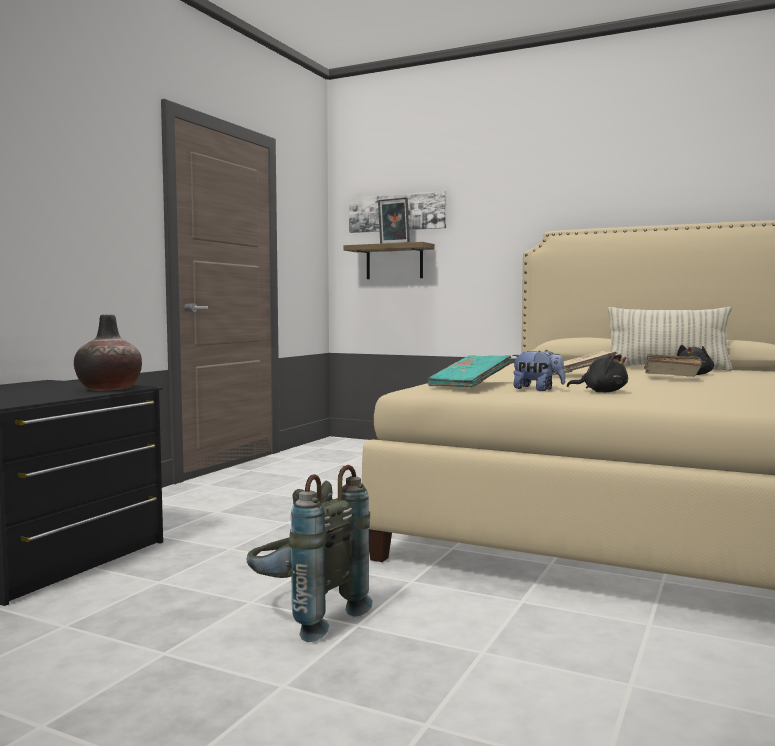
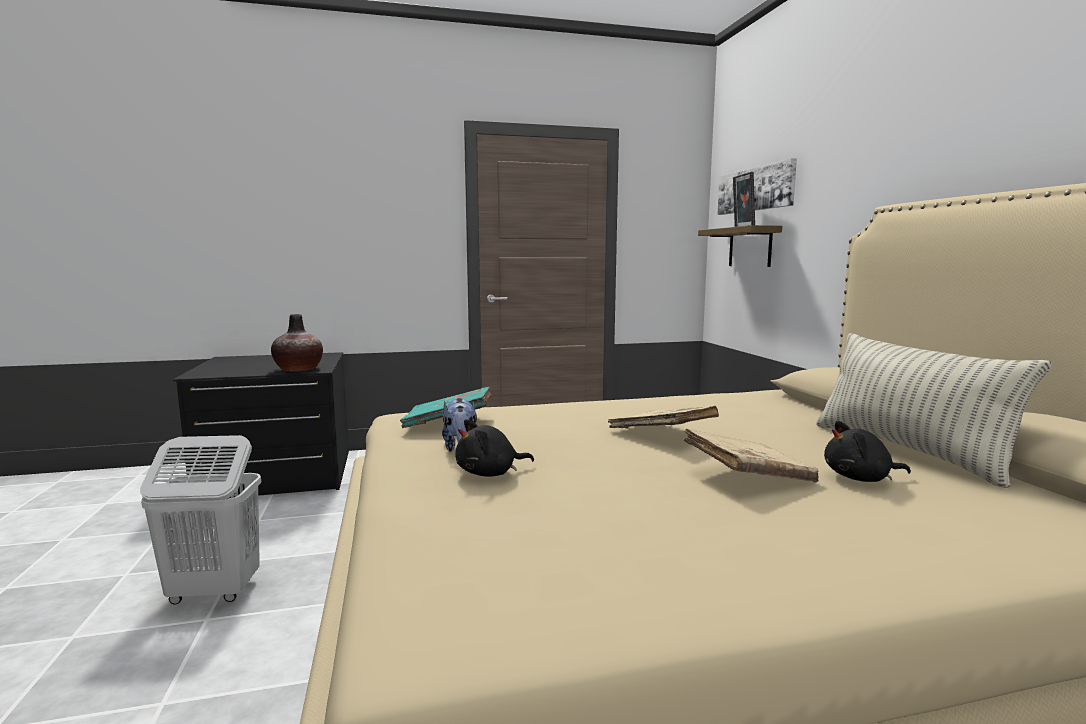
camera: 50 degrees right, 5 degrees up
(304, 617) = (213, 592): grey backpack -> white laundry basket
(601, 392) = (490, 473): black plush toy -> black plush toy turned 75 degrees clockwise

